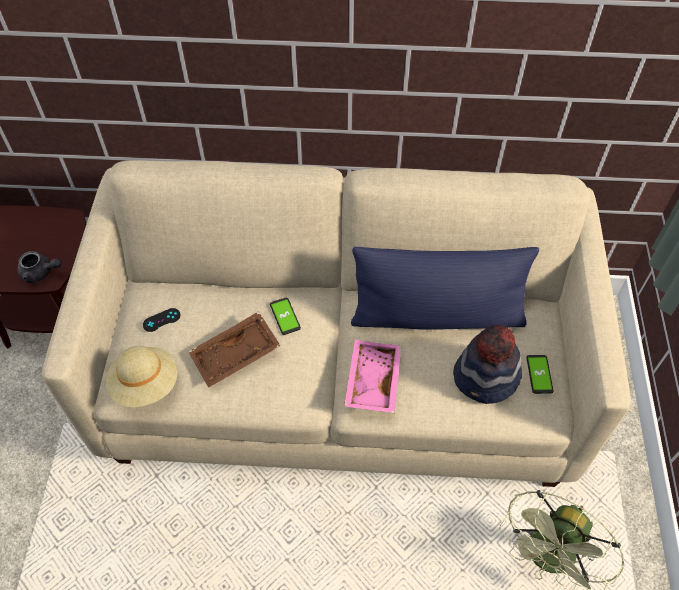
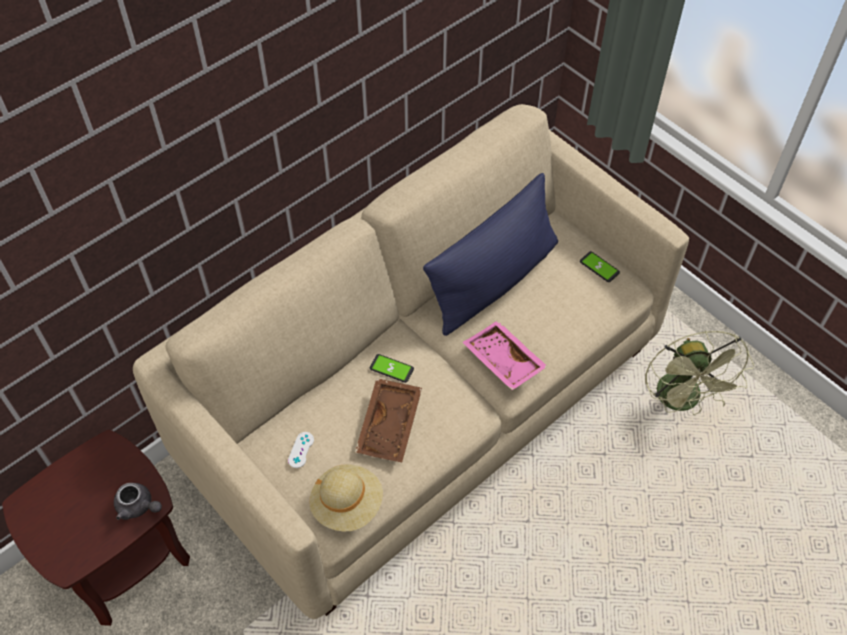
camera: 45 degrees left, 0 degrees up
(40, 273) = (138, 507): grey teapot -> grey teapot turned 60 degrees clockwise
(161, 320) = (301, 450): black game controller -> white game controller
(486, 378) = (571, 296): hat -> none

